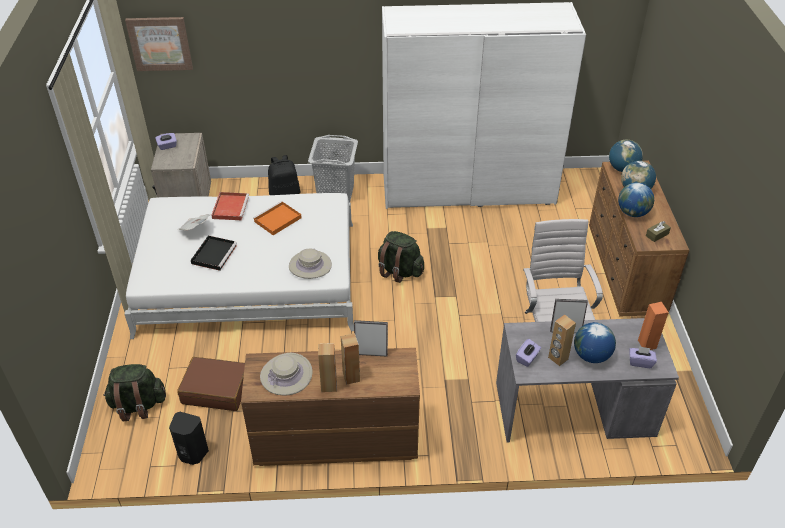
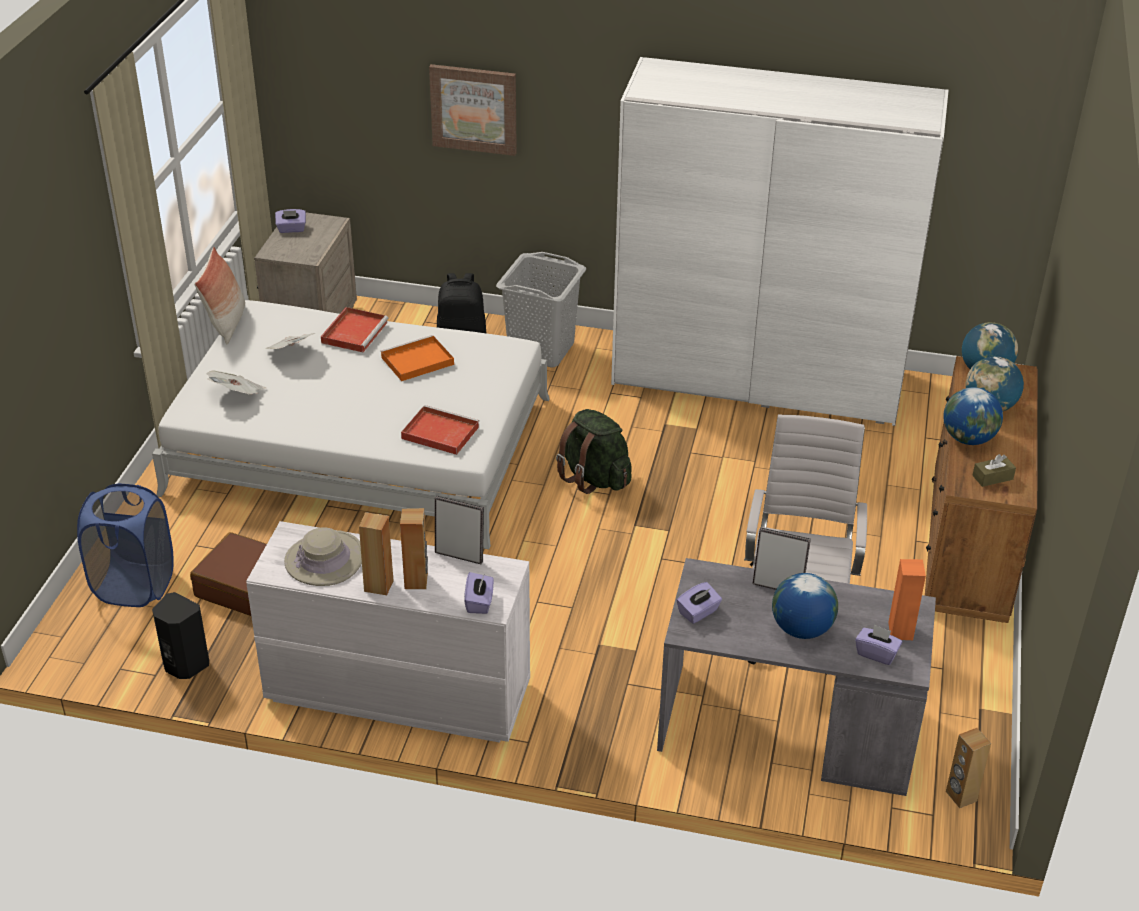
camera: 15 degrees right, 5 degrees down
(138, 405) = (134, 585): green backpack -> blue laundry basket
(145, 217) = (226, 324): none -> pillow
(160, 43) = (304, 70): picture -> picture (474, 109)
(171, 264) = (238, 394): none -> newspaper
(214, 254) = (304, 391): black tray -> none
(310, 265) = (438, 432): beige hat -> red tray
(334, 440) = (396, 691): brown dresser -> white dresser
(397, 383) = (479, 602): none -> purple tissue box
(558, 358) = (746, 622): brown speaker -> brown speaker (960, 796)

